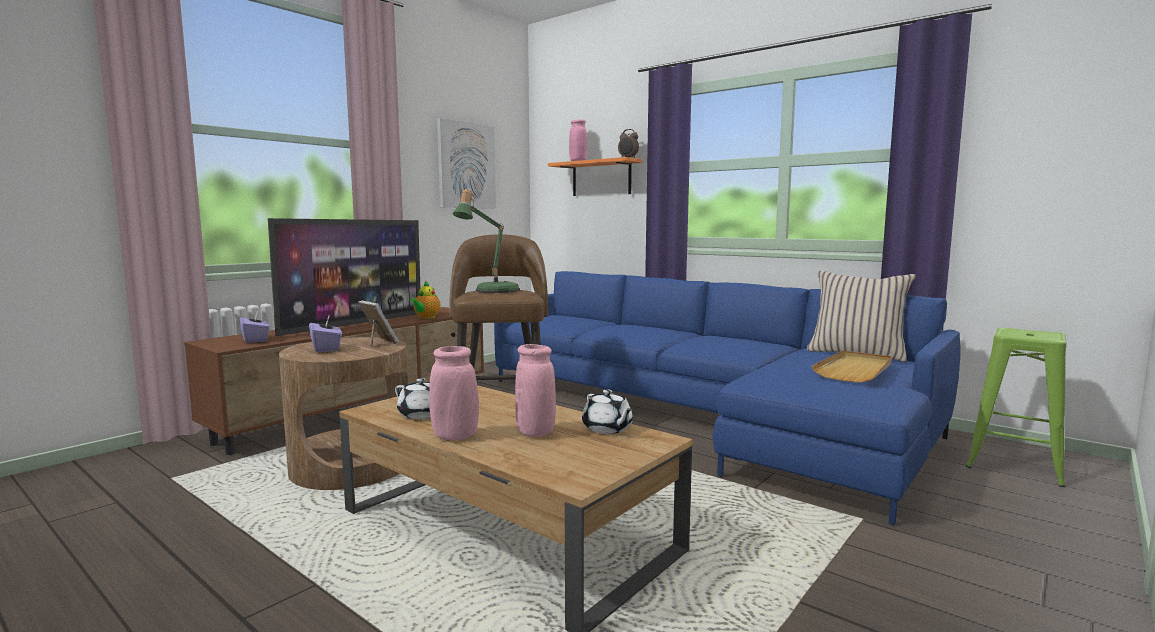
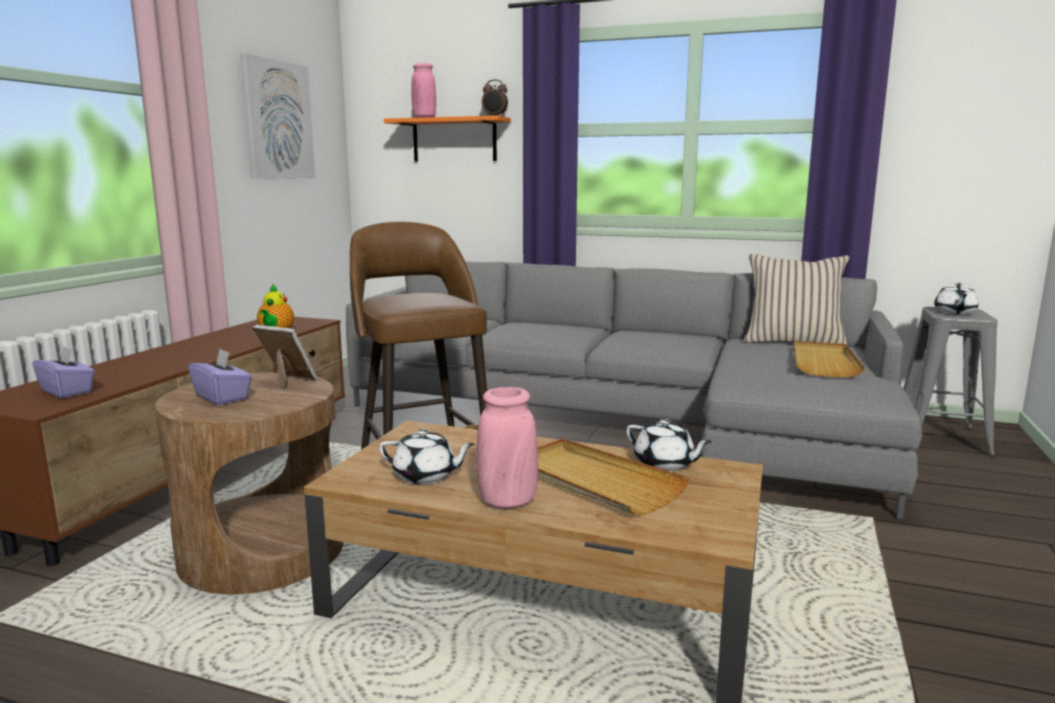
camera: 20 degrees left, 5 degrees up
(355, 324) = (186, 351): television -> none
(492, 291) = (409, 298): table lamp -> none
(535, 432) = (593, 481): pink vase -> beige tray
(703, 415) = (628, 422): blue sofa -> grey sofa
(1015, 463) = (940, 437): green stool -> grey stool
(1024, 333) = (954, 312): none -> white teapot

